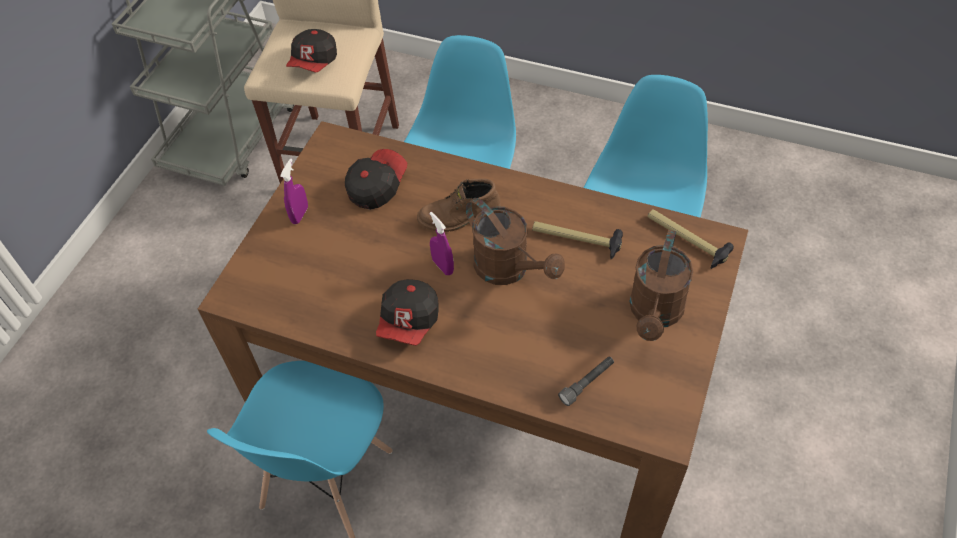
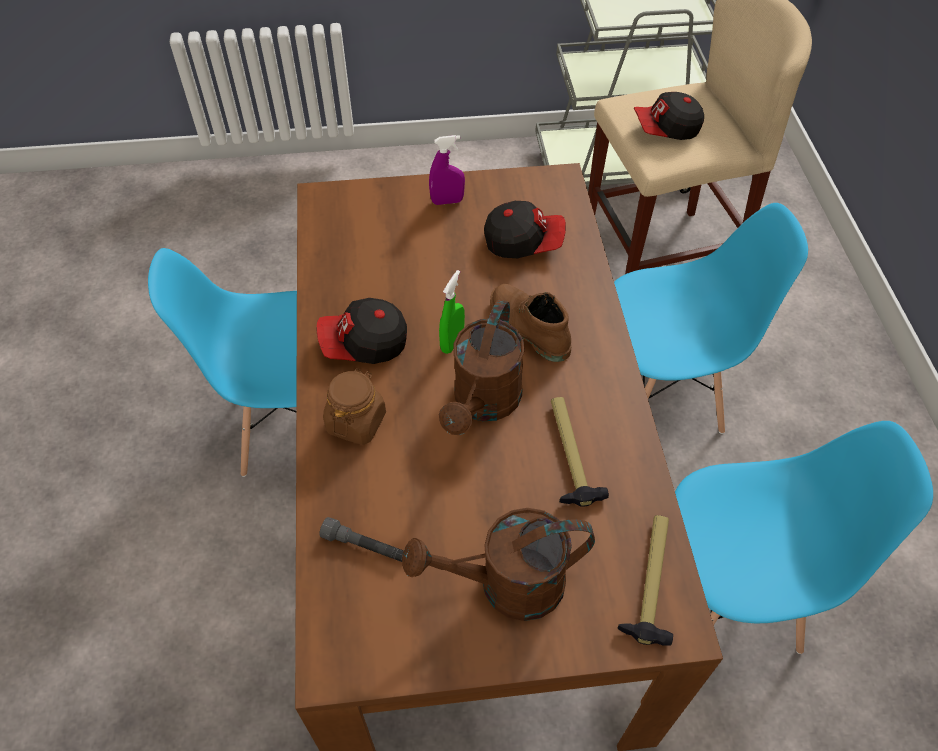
camera: 60 degrees right, 0 degrees up
(443, 266) = (452, 342): purple spray bottle -> green spray bottle
(479, 352) = (356, 421): none -> brown jar

